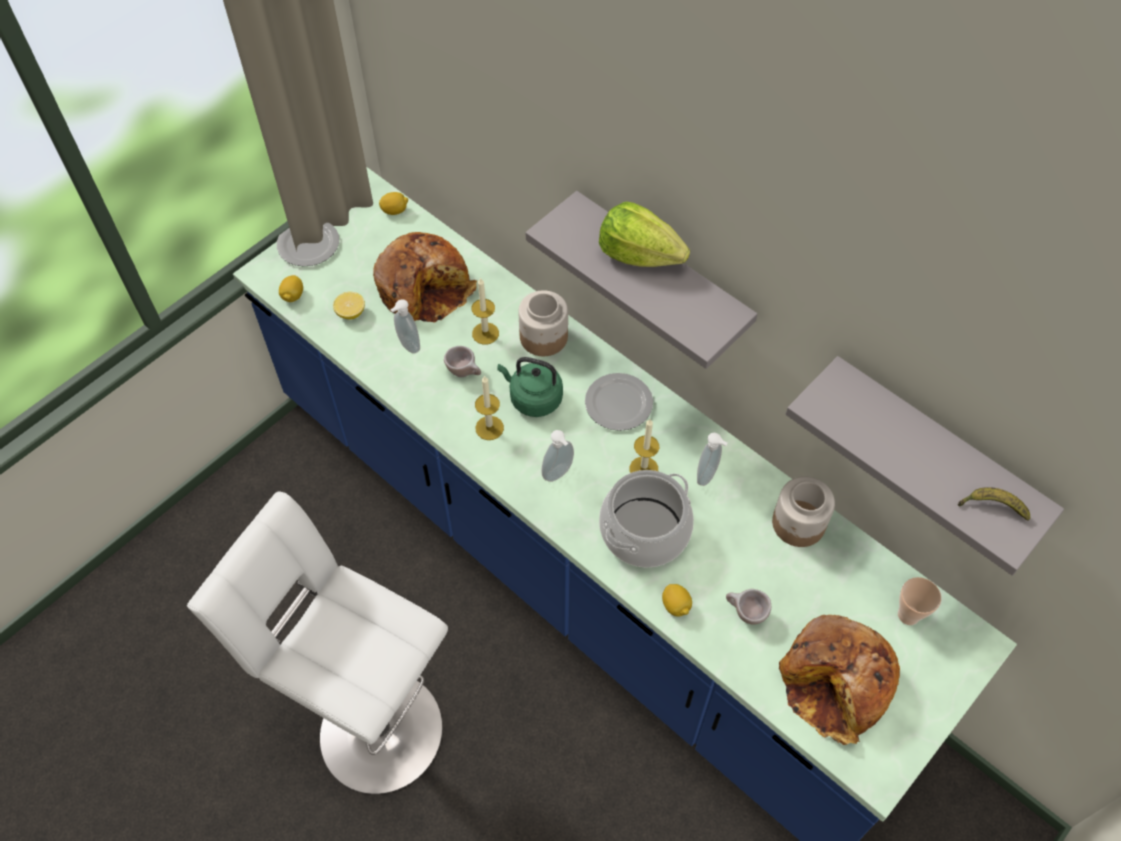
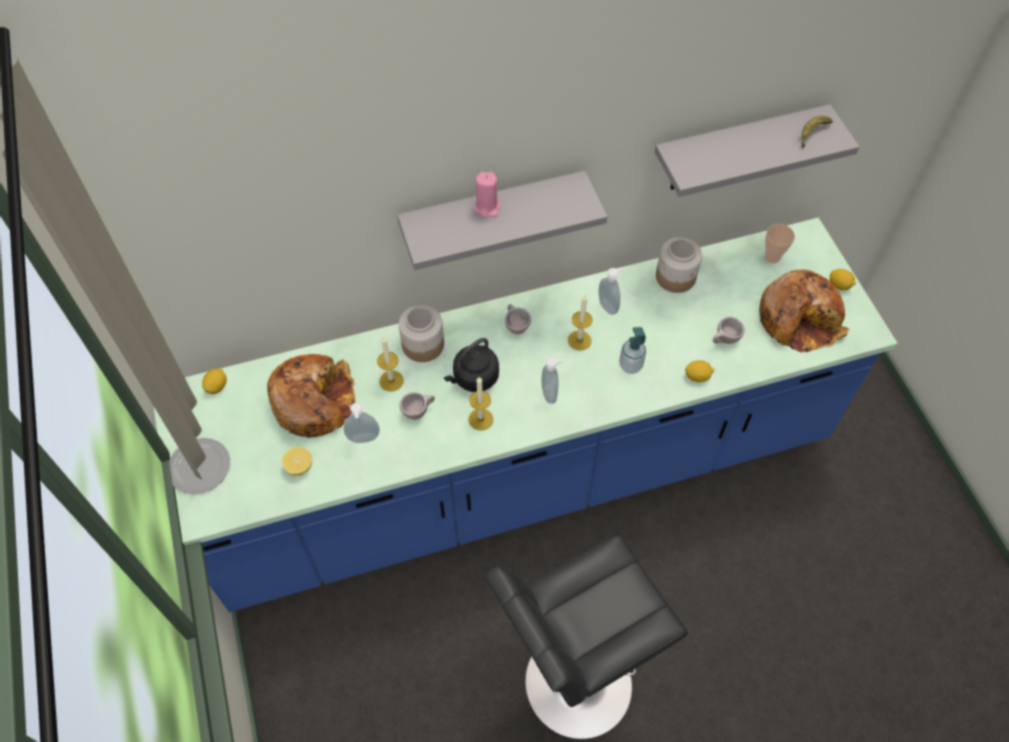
camera: 60 degrees left, 0 degrees up
(293, 296) = (247, 503): lemon -> lemon (839, 285)
(372, 727) = (571, 687): white stool -> black stool
(533, 398) = (474, 378): green kettle -> black kettle
(620, 403) = (515, 327): plate -> beige cup
(639, 255) = (487, 207): lettuce -> pink candle
(645, 532) = (630, 365): cooking pot -> soap dispenser

